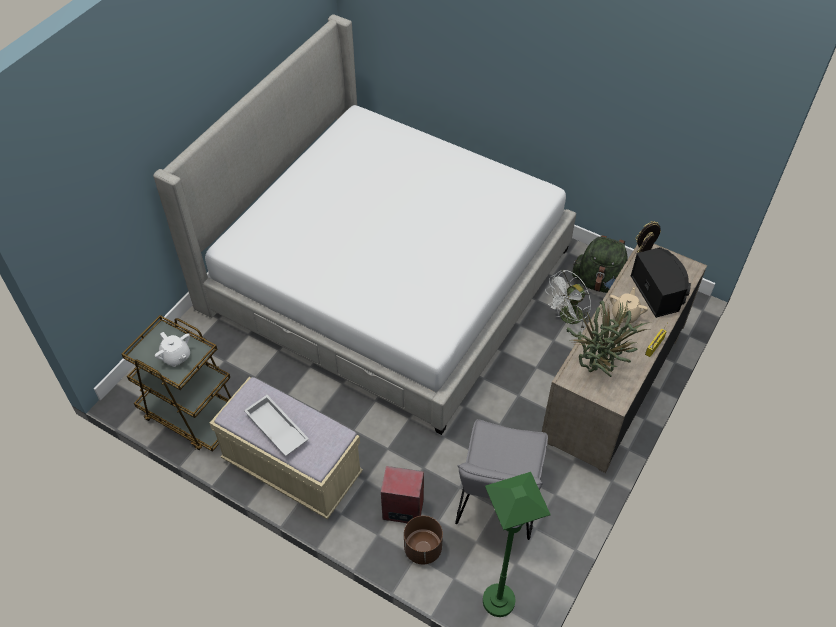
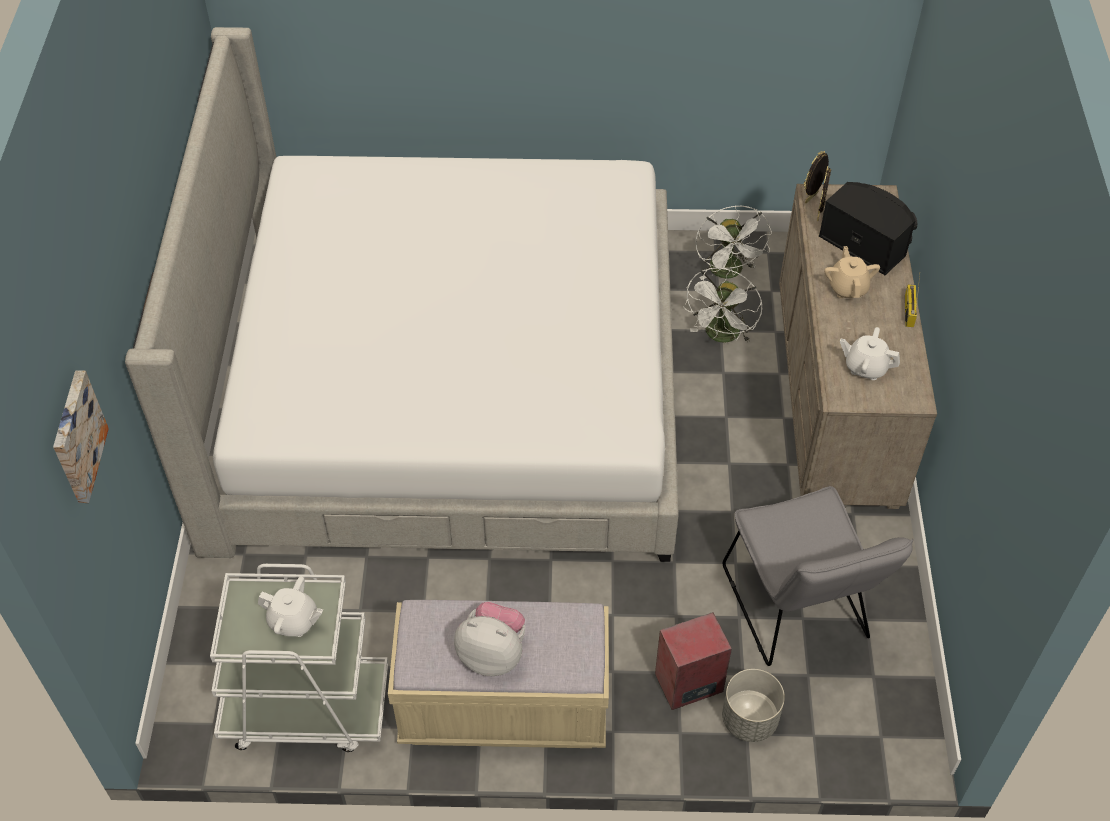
camera: 30 degrees left, 0 degrees up
(88, 200) = (76, 437): none -> picture
(192, 415) = (305, 708): brown cart -> white cart
(275, 429) = (493, 654): white tray -> plush toy
(423, 549) = (749, 720): brown planter -> grey planter
(498, 601) = (885, 733): green floor lamp -> none
(599, 367) = (865, 367): potted plant -> white teapot
(600, 282) = (729, 273): green backpack -> white fan

